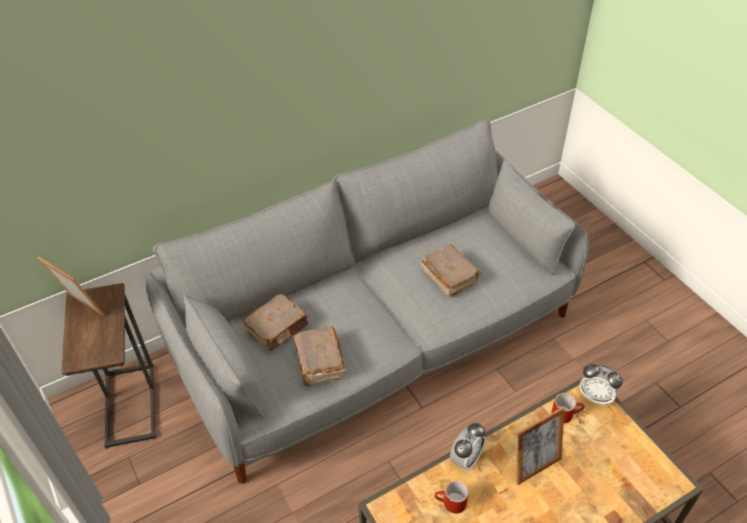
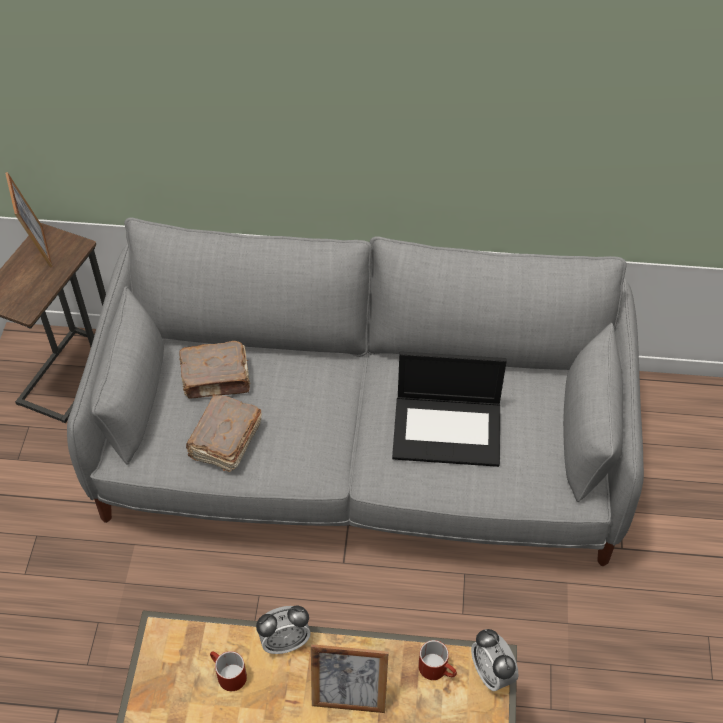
camera: 35 degrees right, 5 degrees up
(449, 276) = (448, 430): brown book -> laptop

